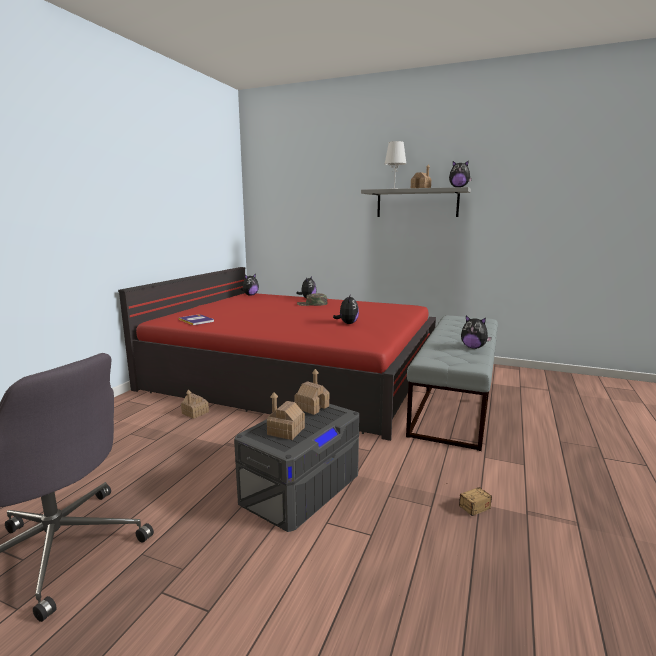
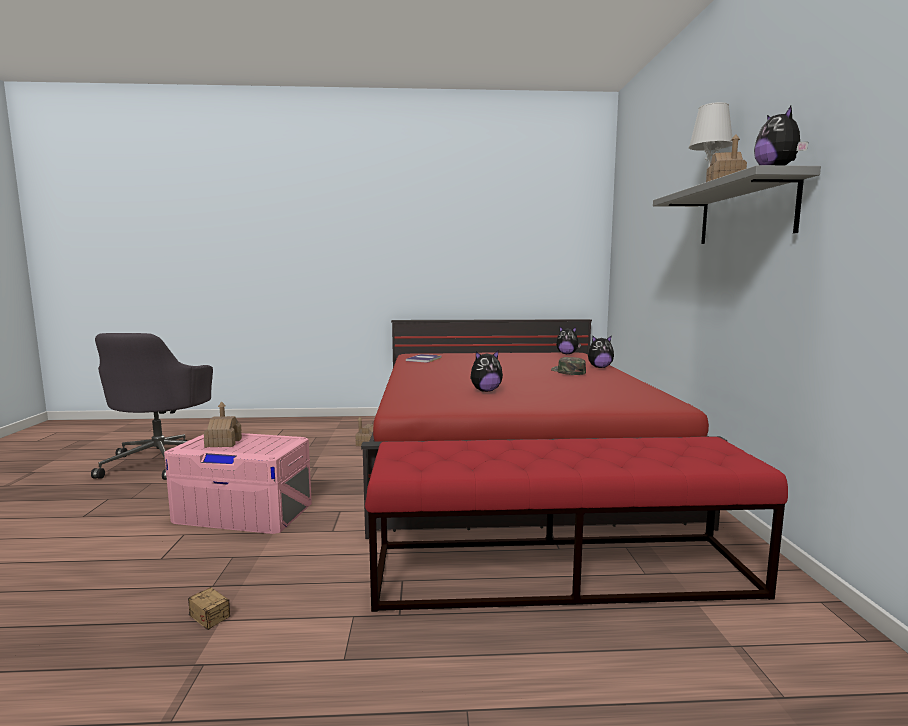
camera: 65 degrees right, 5 degrees down
(301, 487) = (244, 512): grey storage box -> pink storage box
(312, 407) = (279, 441): toy house -> none
(456, 398) = (562, 571): grey bench -> red bench
(473, 347) = (502, 464): plush toy -> none

